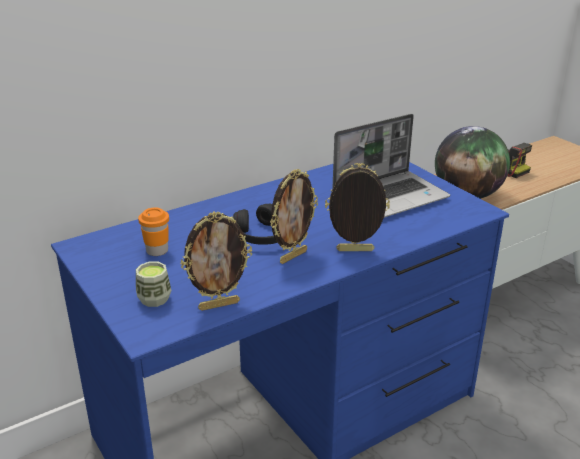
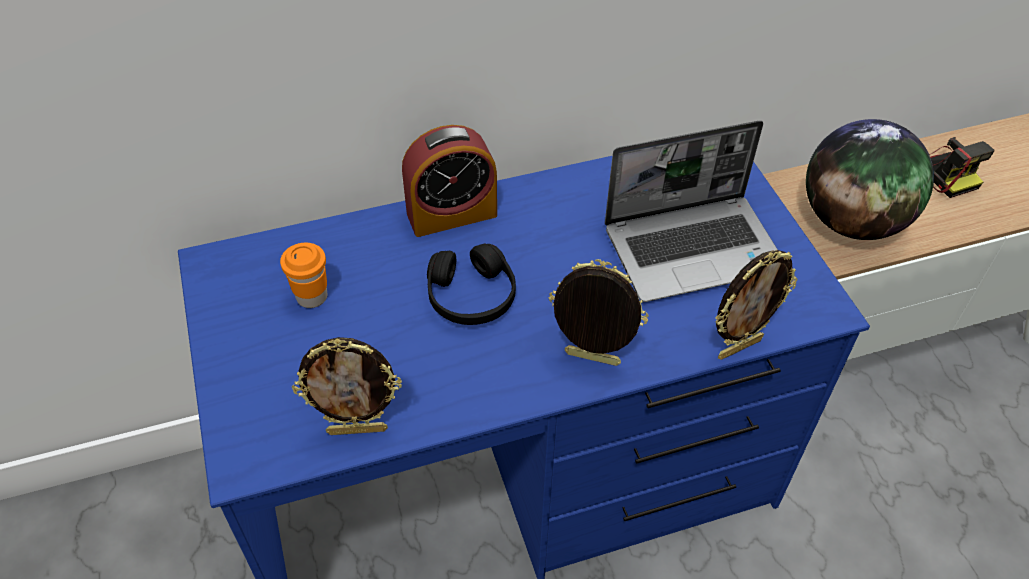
camera: 15 degrees right, 20 degrees up
(154, 299) = (276, 396): cup -> none
(233, 203) = (452, 214): none -> alarm clock
(292, 256) = (496, 351): picture frame -> picture frame (738, 347)

